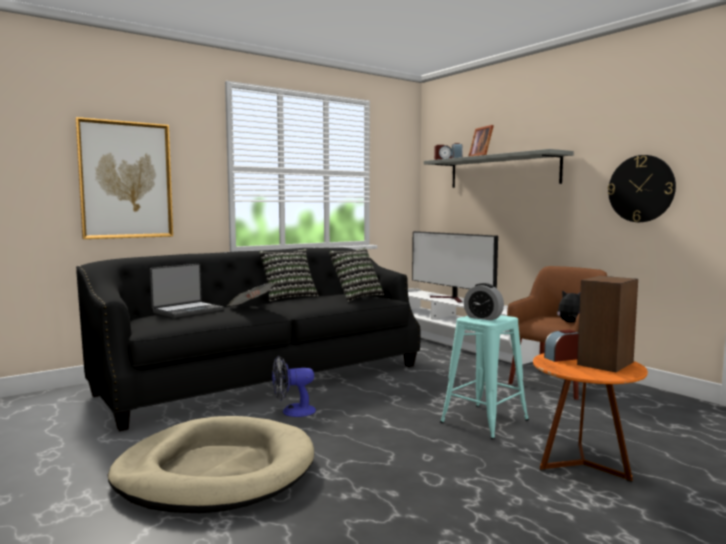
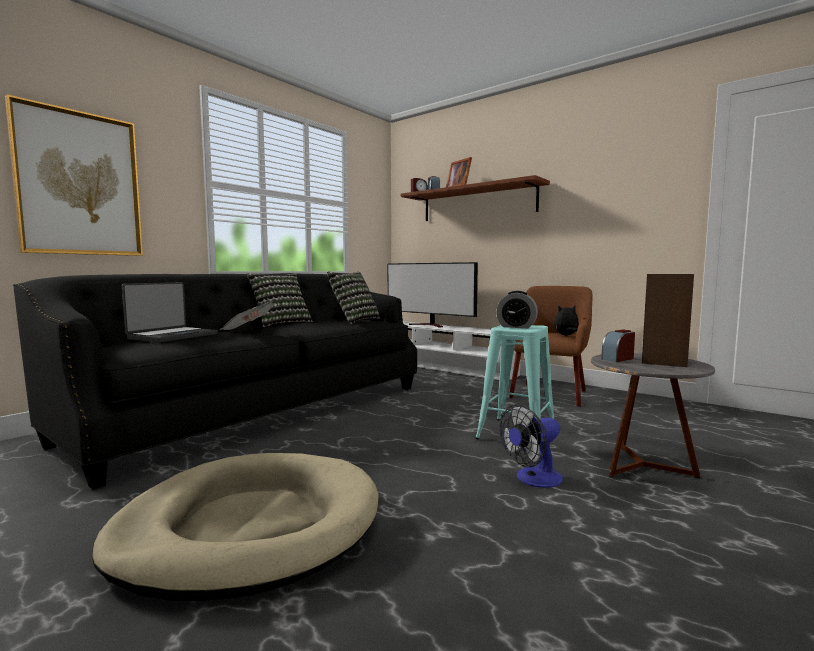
camera: 15 degrees left, 0 degrees up
(292, 411) = (311, 443): fan -> fan (533, 479)
(502, 171) = (477, 203): grey shelf -> brown shelf
(583, 465) = (643, 467): orange side table -> grey side table
(641, 188) = (617, 212): wall clock -> none

